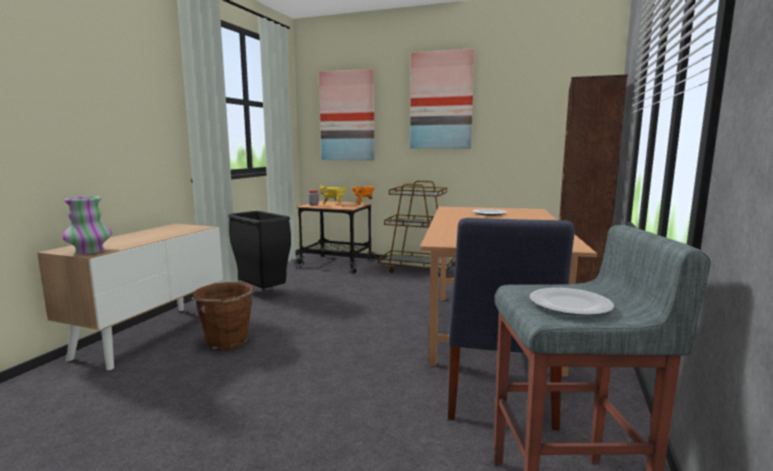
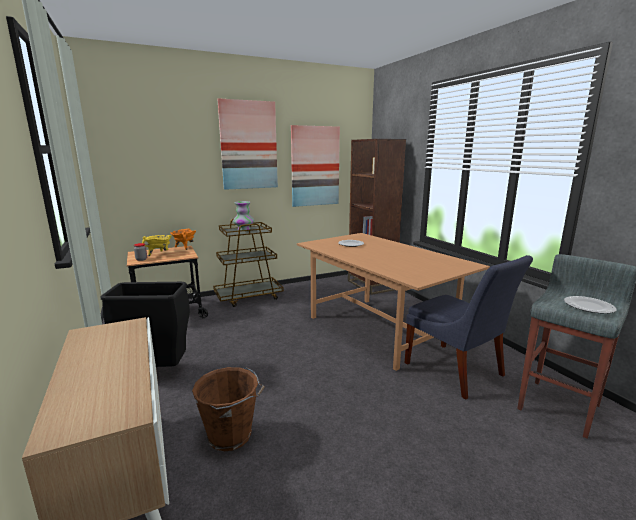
camera: 45 degrees left, 5 degrees up
(89, 251) = (116, 414): vase -> vase (244, 229)
(347, 116) = (149, 158): picture -> picture (315, 166)

